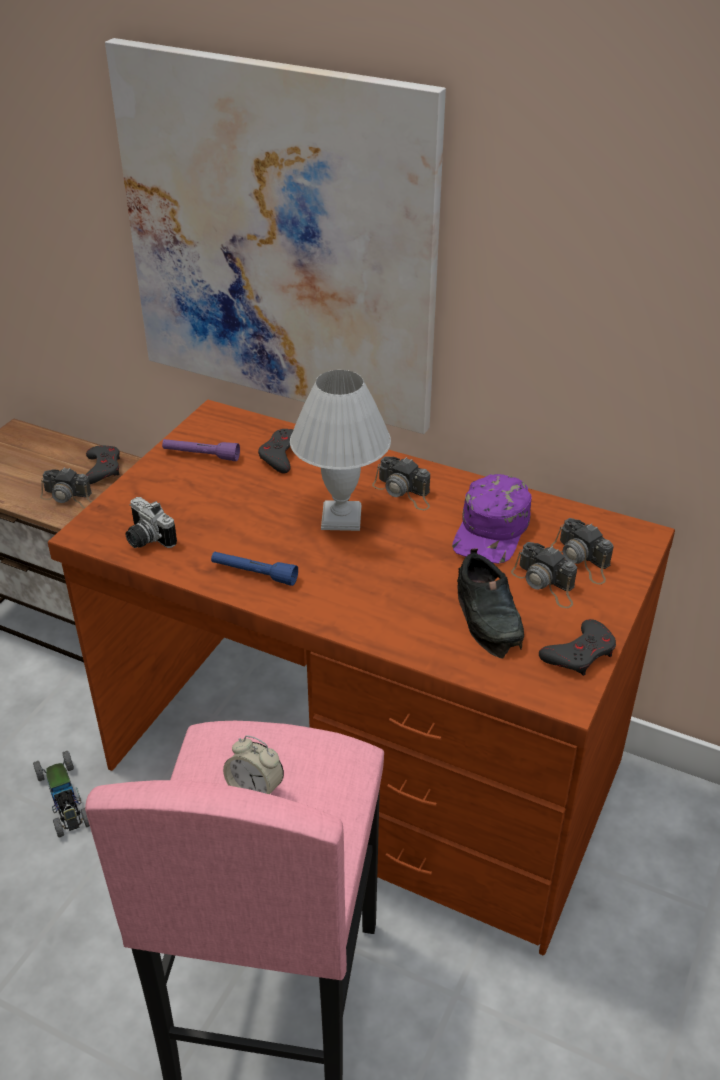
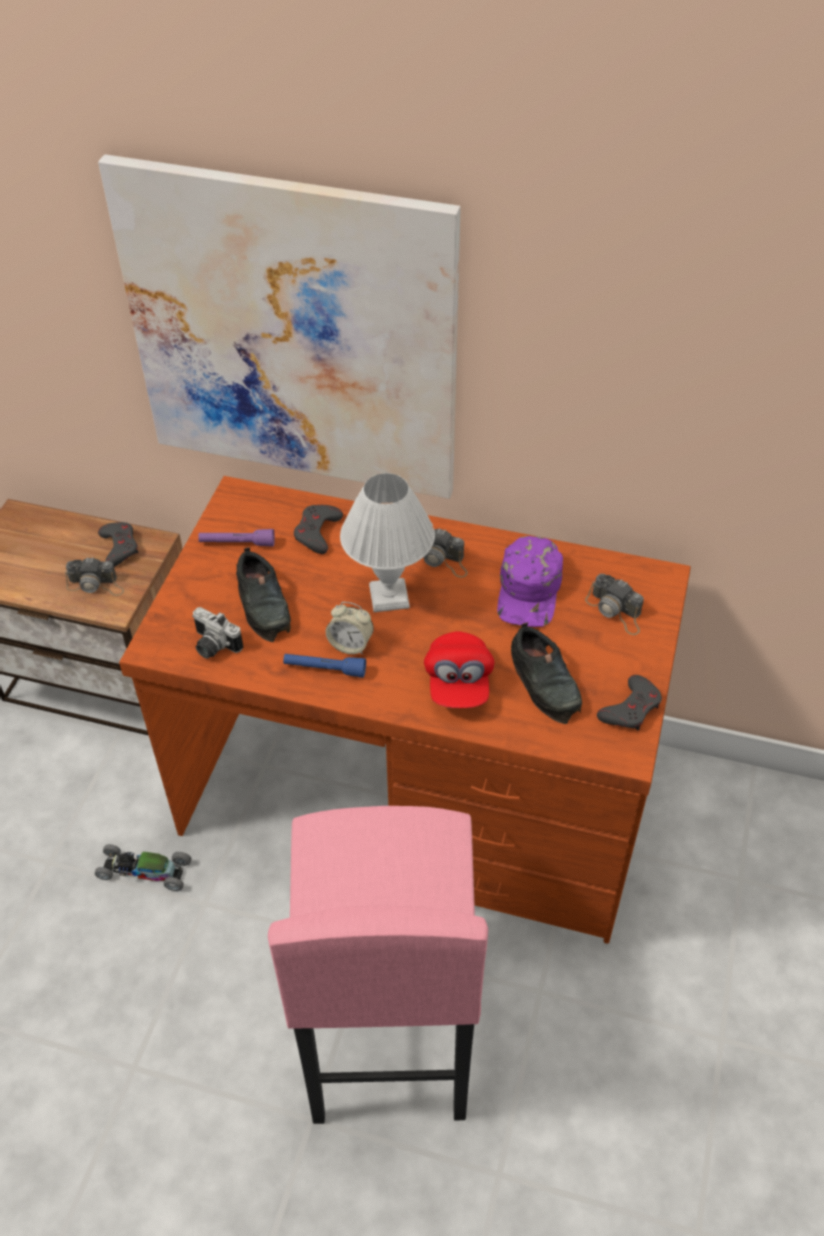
camera: 10 degrees left, 10 degrees up
(64, 799) = (144, 871): toy car -> toy car turned 135 degrees clockwise
(210, 509) = (264, 603): none -> black shoe
(255, 790) = (373, 875): alarm clock -> alarm clock (350, 645)
(393, 604) = (458, 683): none -> red cap
(545, 584) = (588, 641): camera -> none

